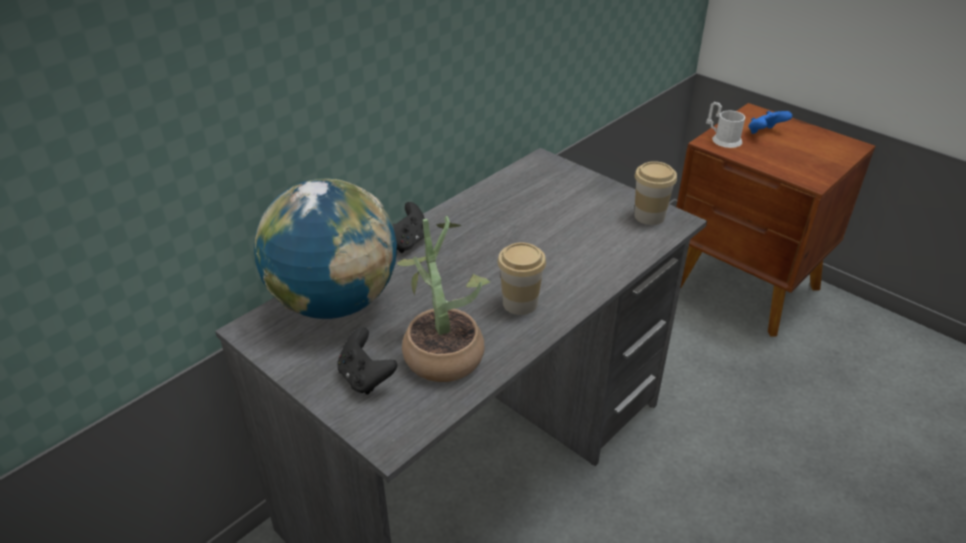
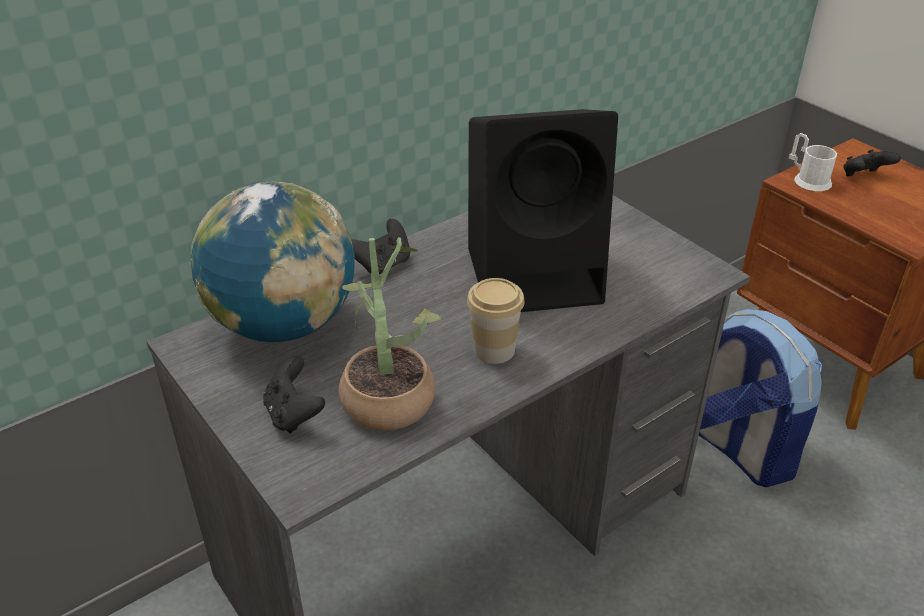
camera: 10 degrees right, 0 degrees up
(538, 236) = (537, 274): none -> black speaker
(649, 216) = (679, 263): cup -> none
(689, 363) = (737, 448): none -> backpack
(764, 133) = (864, 177): blue game controller -> black game controller

